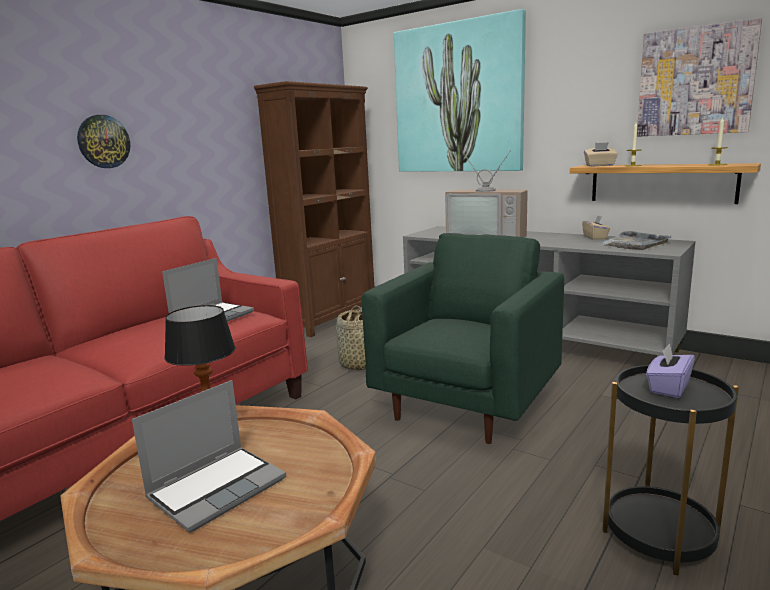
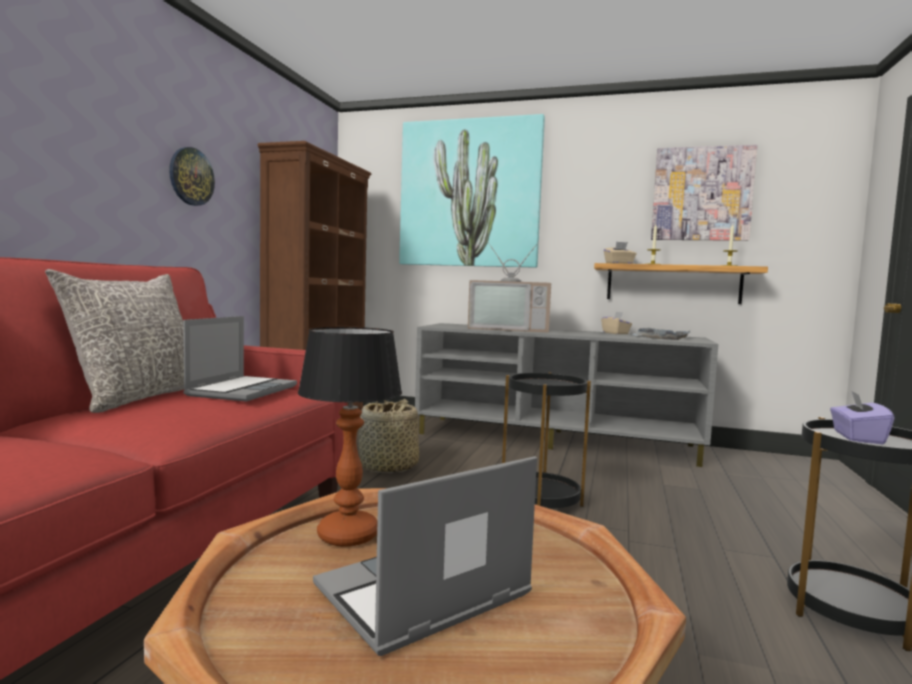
camera: 20 degrees left, 10 degrees down
(103, 141) = (78, 156): wall clock -> wall clock (191, 176)
(144, 323) = (138, 397): none -> grey pillow
(217, 487) = (422, 594): laptop -> laptop turned 150 degrees counterclockwise
(467, 405) = (541, 501): green armchair -> black side table

